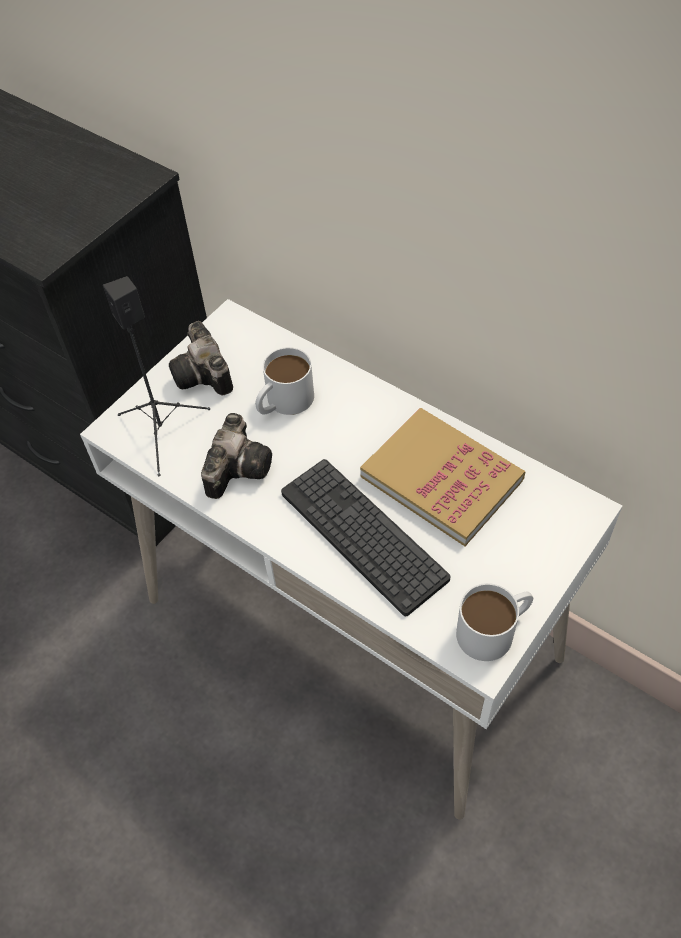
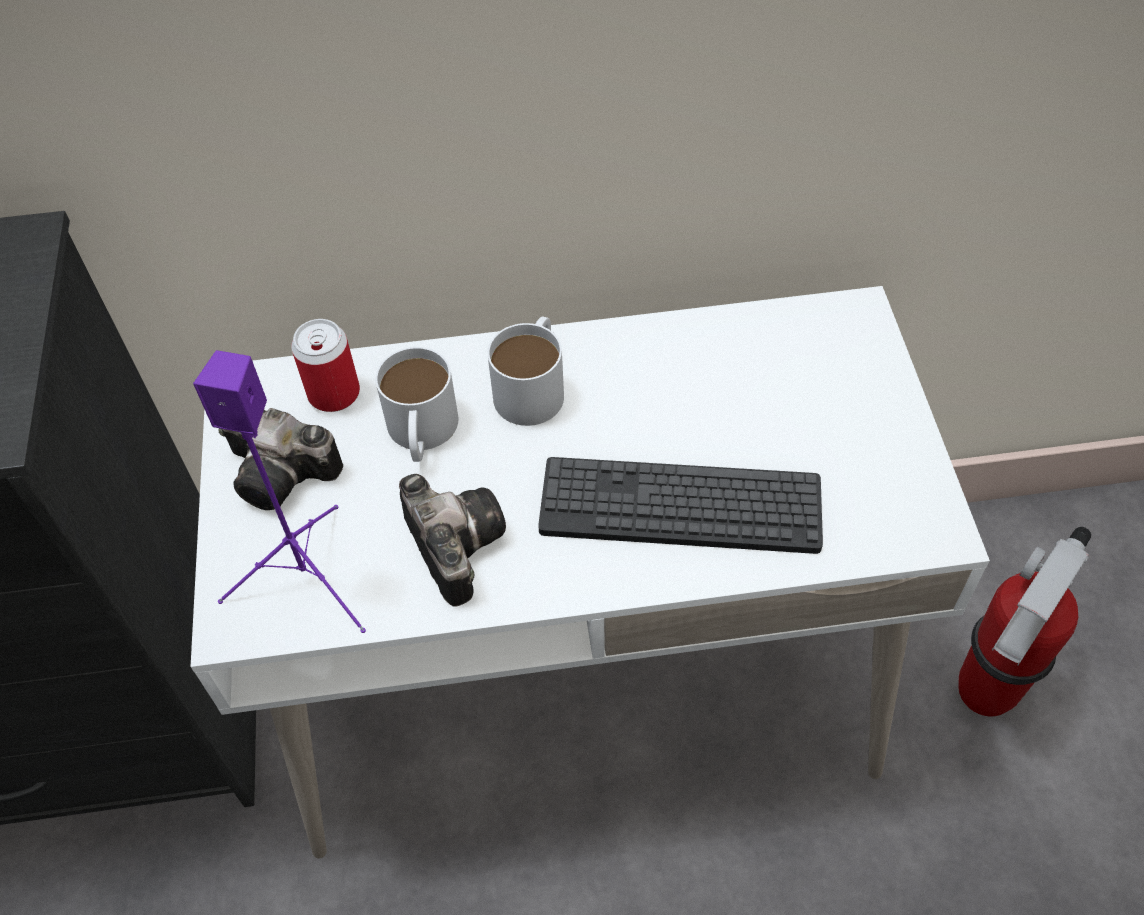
camera: 45 degrees left, 0 degrees up
(162, 433) = (308, 579): black speaker -> purple speaker
(266, 352) = (334, 393): none -> can
(441, 478) = (690, 386): book -> none
(494, 629) = (913, 493): white mug -> white mug (533, 385)
(576, 835) = (984, 693): none -> fire extinguisher

